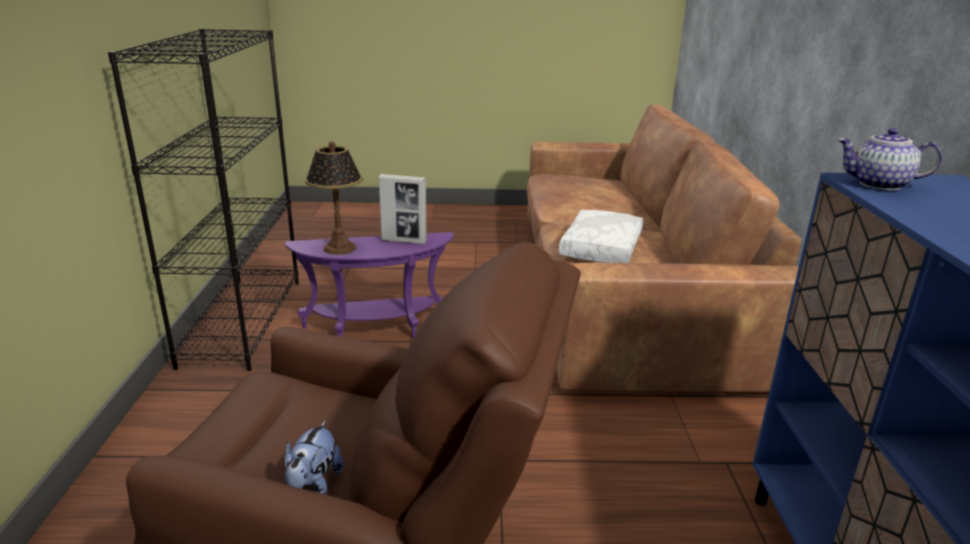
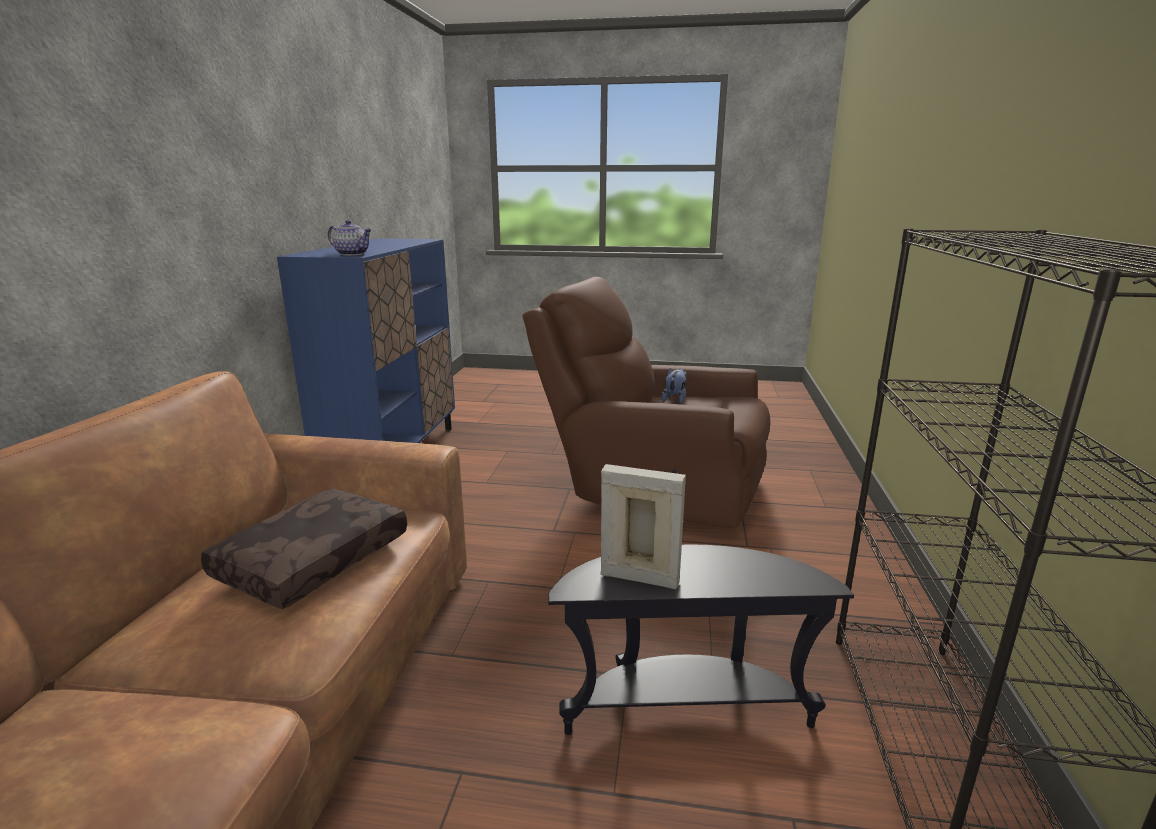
camera: 170 degrees left, 5 degrees down
(339, 248) = (745, 567): table lamp -> none
(376, 330) = (684, 706): purple side table -> black side table
(603, 248) = (313, 559): white pillow -> brown pillow

